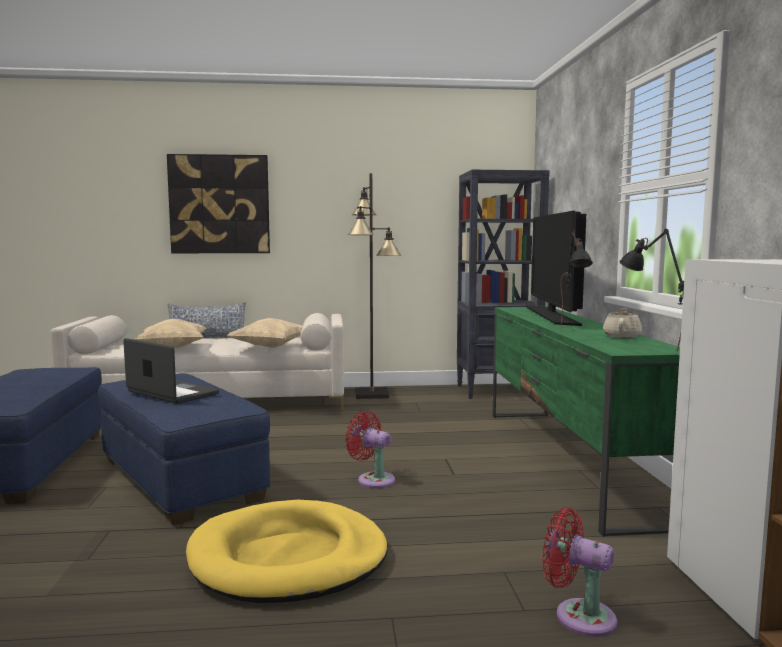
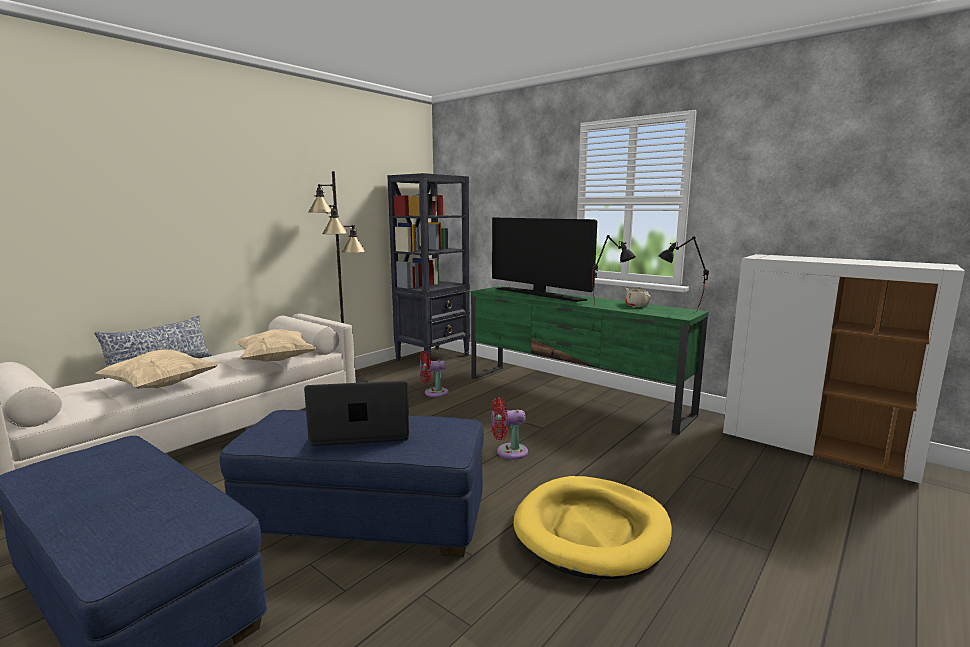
camera: 45 degrees left, 5 degrees up
(219, 204) = (151, 200): picture -> none
(579, 616) = (755, 480): red fan -> red fan (433, 393)

